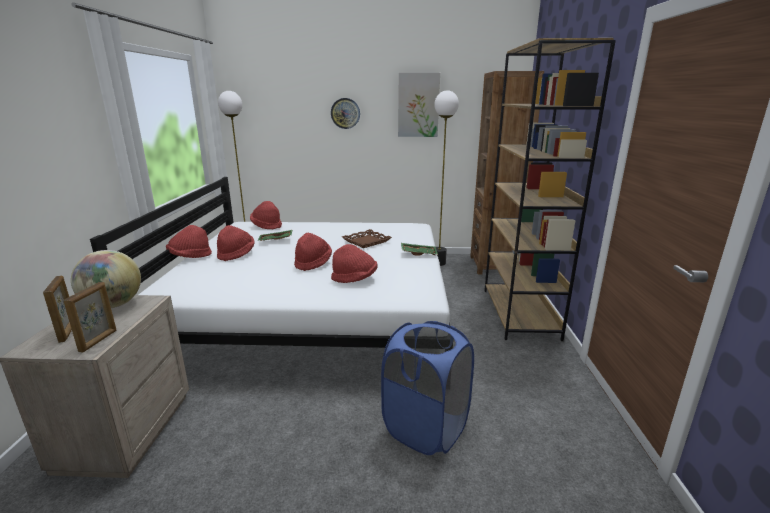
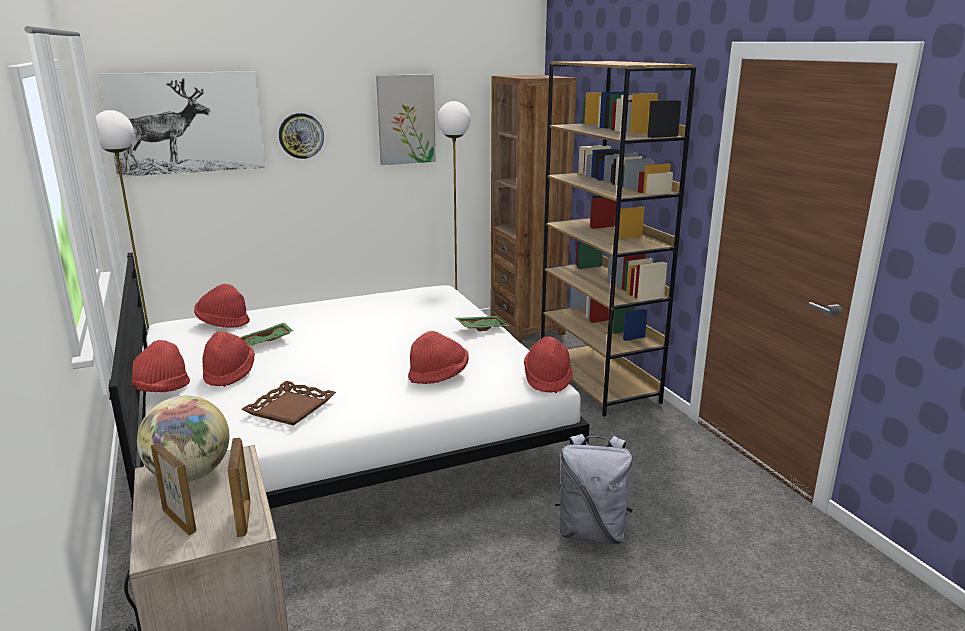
camera: 25 degrees left, 0 degrees up
(276, 101) = (187, 123): none -> picture
(313, 263) = (360, 366): red hat -> red hat (547, 379)
(366, 241) = (397, 323): brown tray -> brown tray (290, 408)
(425, 428) = (592, 532): blue laundry basket -> grey backpack

